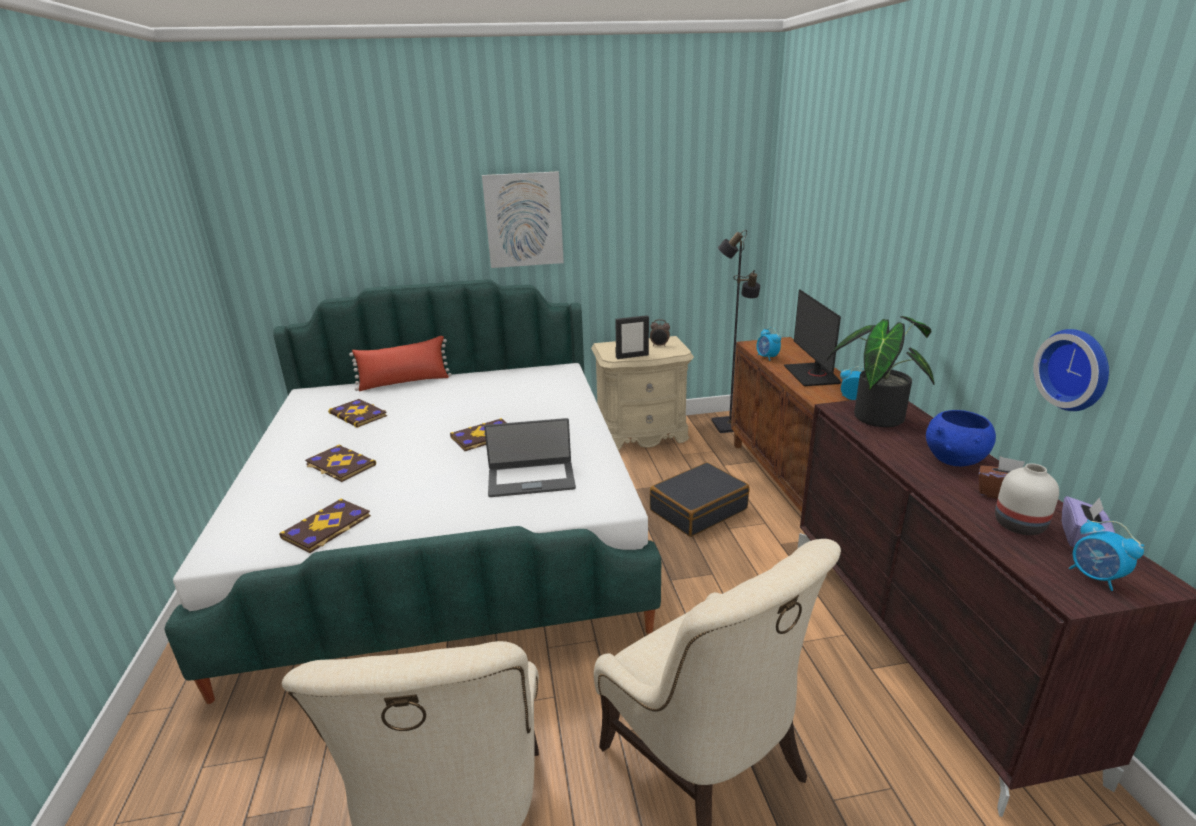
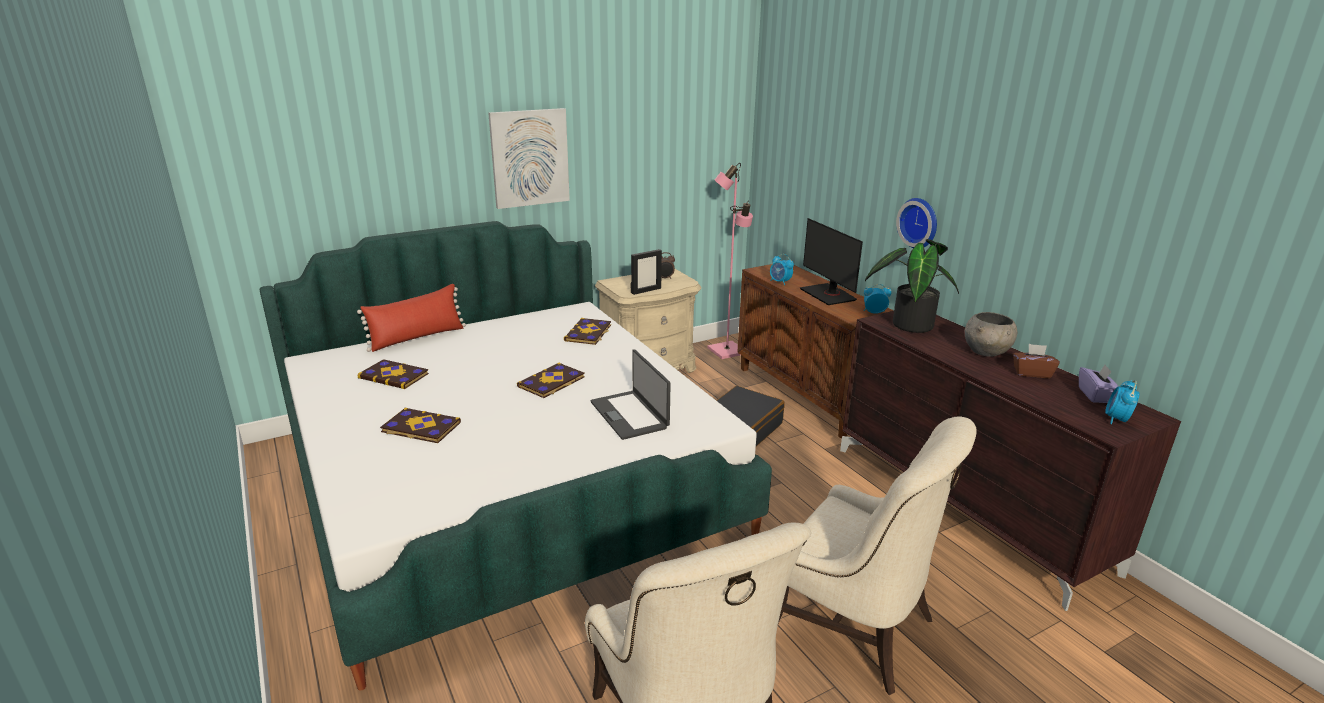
camera: 20 degrees left, 0 degrees up
(327, 527) = (462, 486): book -> book (589, 333)
(531, 479) = (630, 415): laptop -> laptop turned 90 degrees clockwise
(730, 425) = (727, 351): black floor lamp -> pink floor lamp
(955, 461) = (986, 352): blue bowl -> grey bowl
(1017, 524) = (1053, 392): white vase -> none
(1077, 369) = (1074, 273): wall clock -> wall clock (920, 222)
(1095, 577) = (1116, 419): alarm clock -> alarm clock turned 75 degrees clockwise

